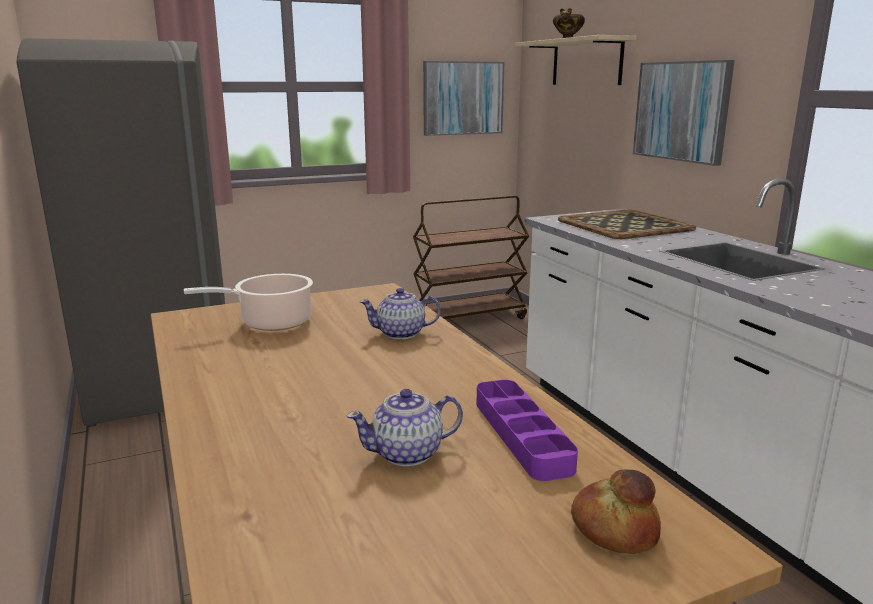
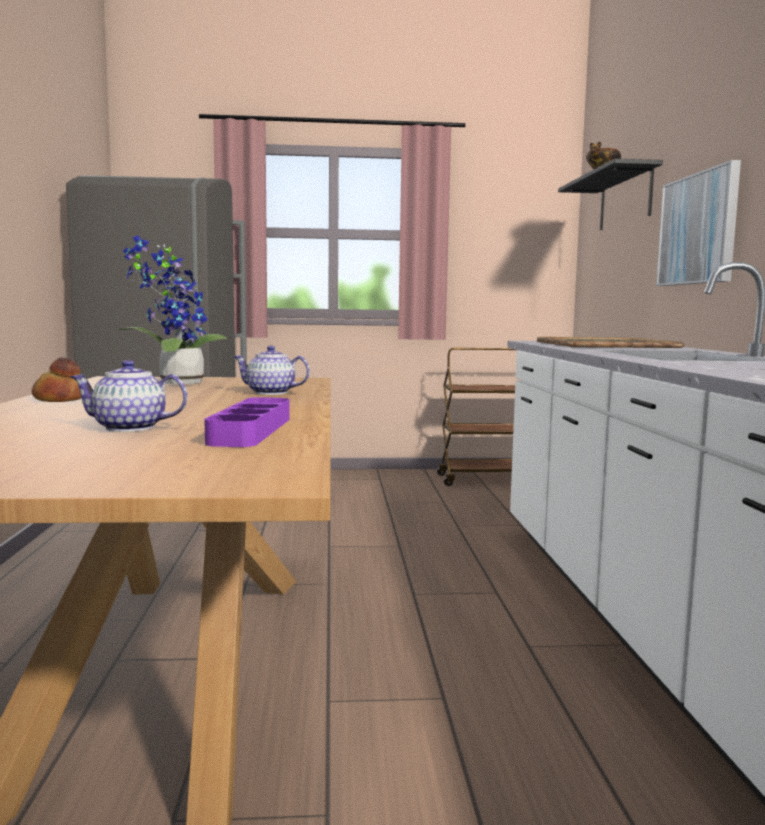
camera: 20 degrees right, 10 degrees down
(271, 323) = (175, 383): cooking pot -> potted plant
(463, 98) = (510, 250): picture -> none
(586, 62) = (625, 199): beige shelf -> black shelf
(615, 529) = (213, 466): bread -> bread (62, 399)

